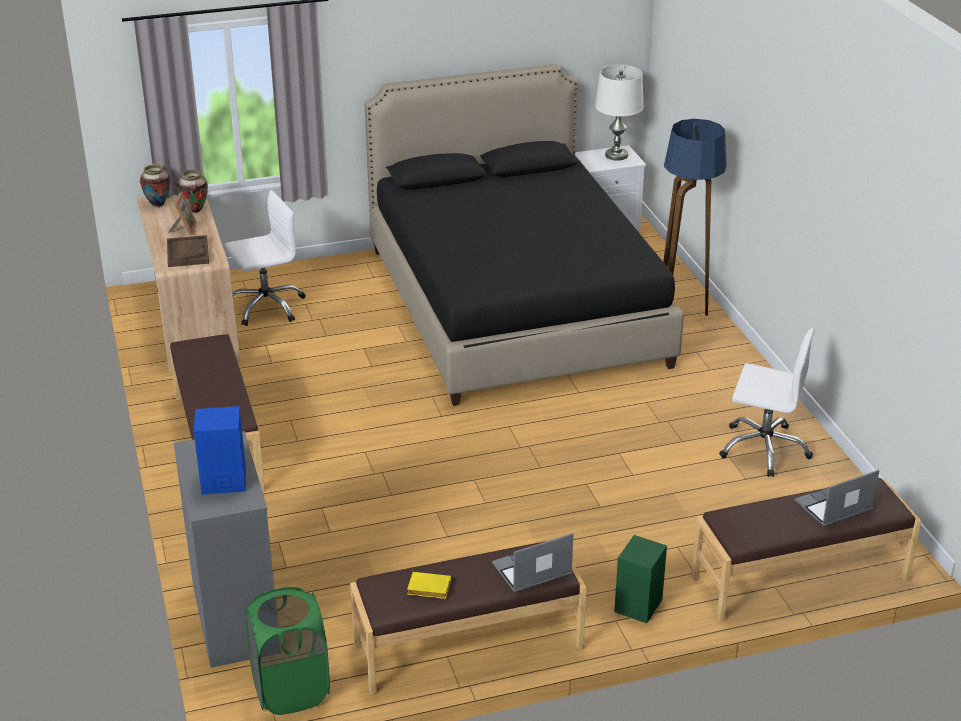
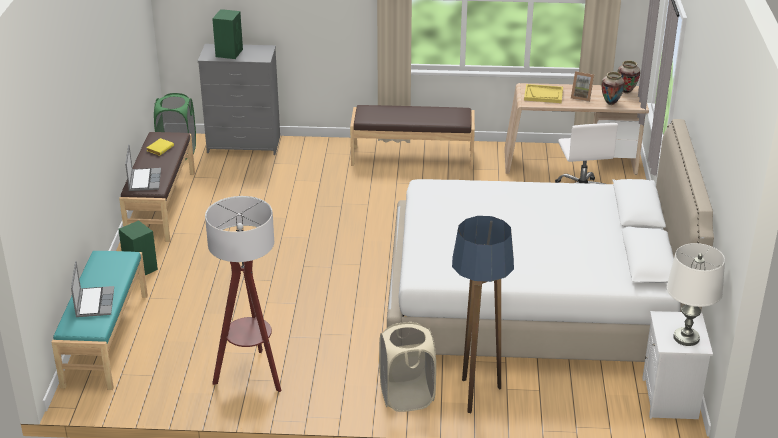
camera: 110 degrees right, 0 degrees up
(187, 253) = (543, 95): brown tray -> yellow tray
(222, 481) = (229, 52): blue speaker -> green speaker
(514, 306) = (533, 305): black bed -> white bed
(714, 349) = (406, 396): none -> beige laundry basket
(764, 448) = (251, 374): white office chair -> floor lamp
(800, 579) = (105, 339): brown bench -> turquoise bench

